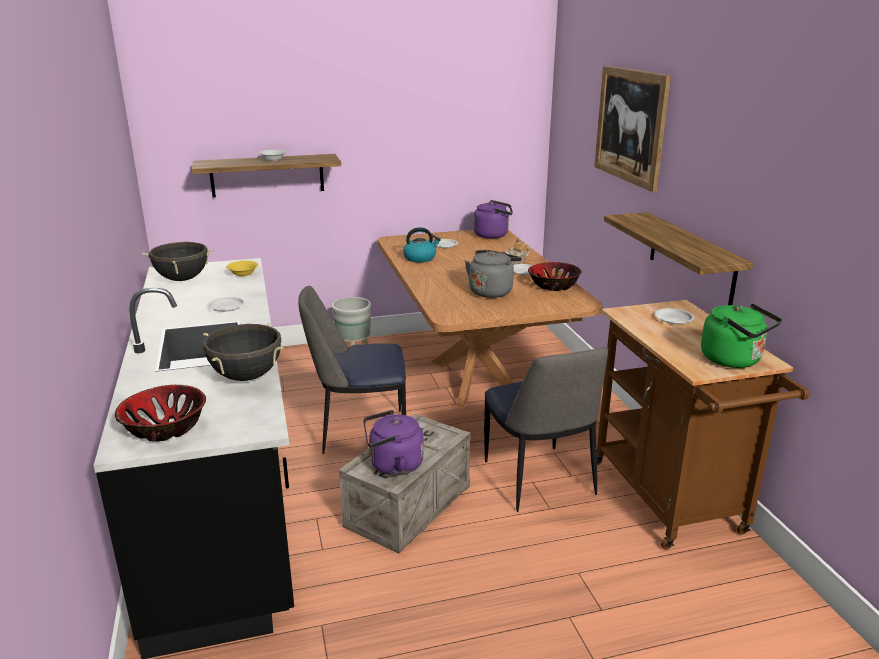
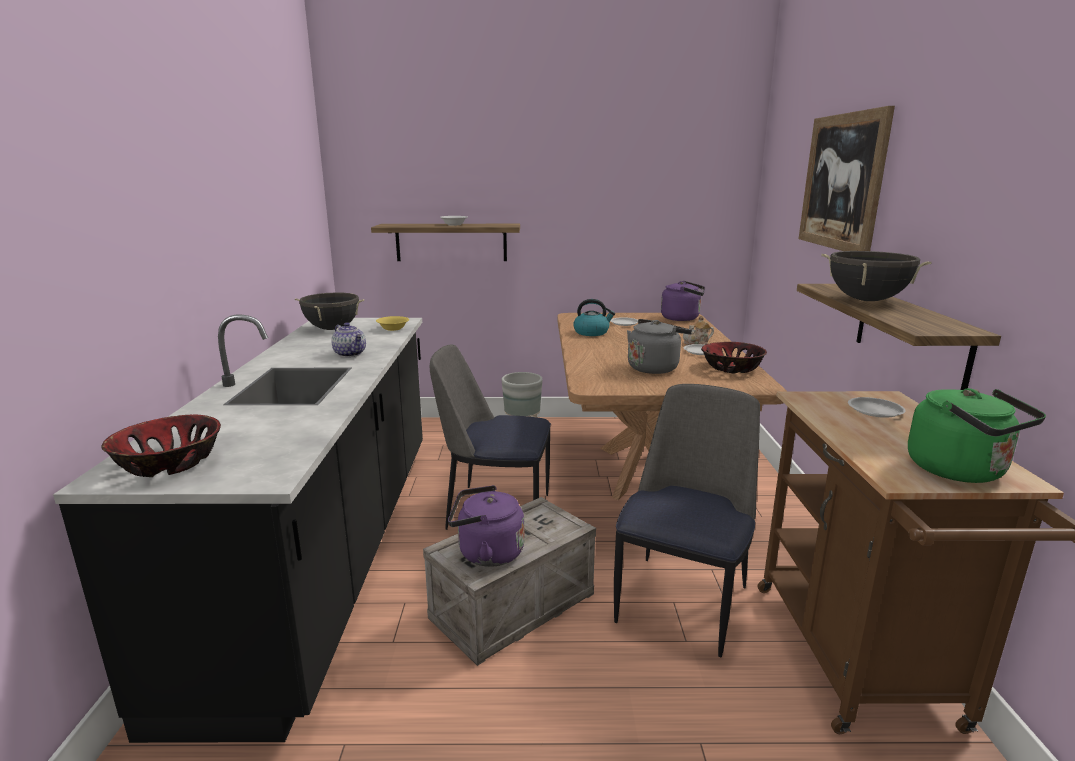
camera: 15 degrees right, 5 degrees down
(226, 306) = (351, 354): white plate -> teapot
(246, 376) = (307, 420): black cooking pot -> black cooking pot (866, 300)
(539, 480) = (682, 601): chair -> chair turned 150 degrees counterclockwise

